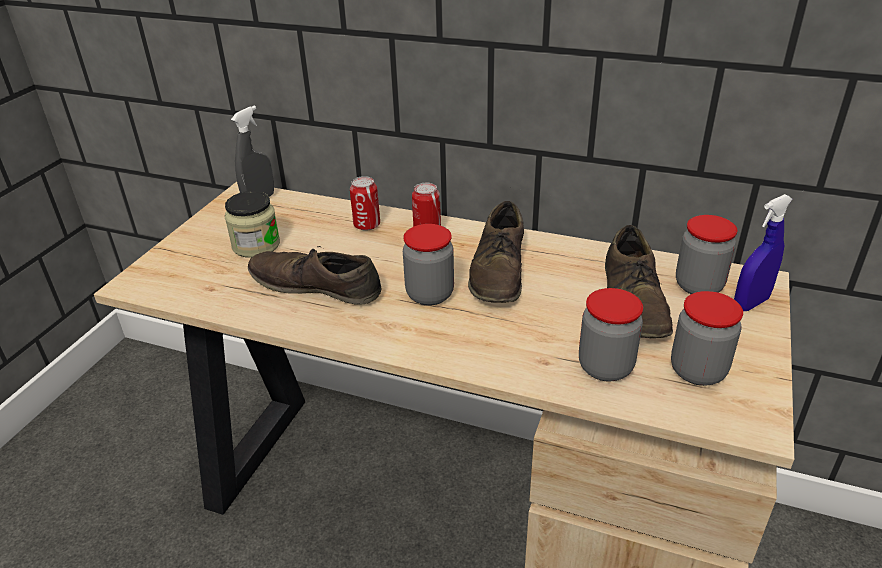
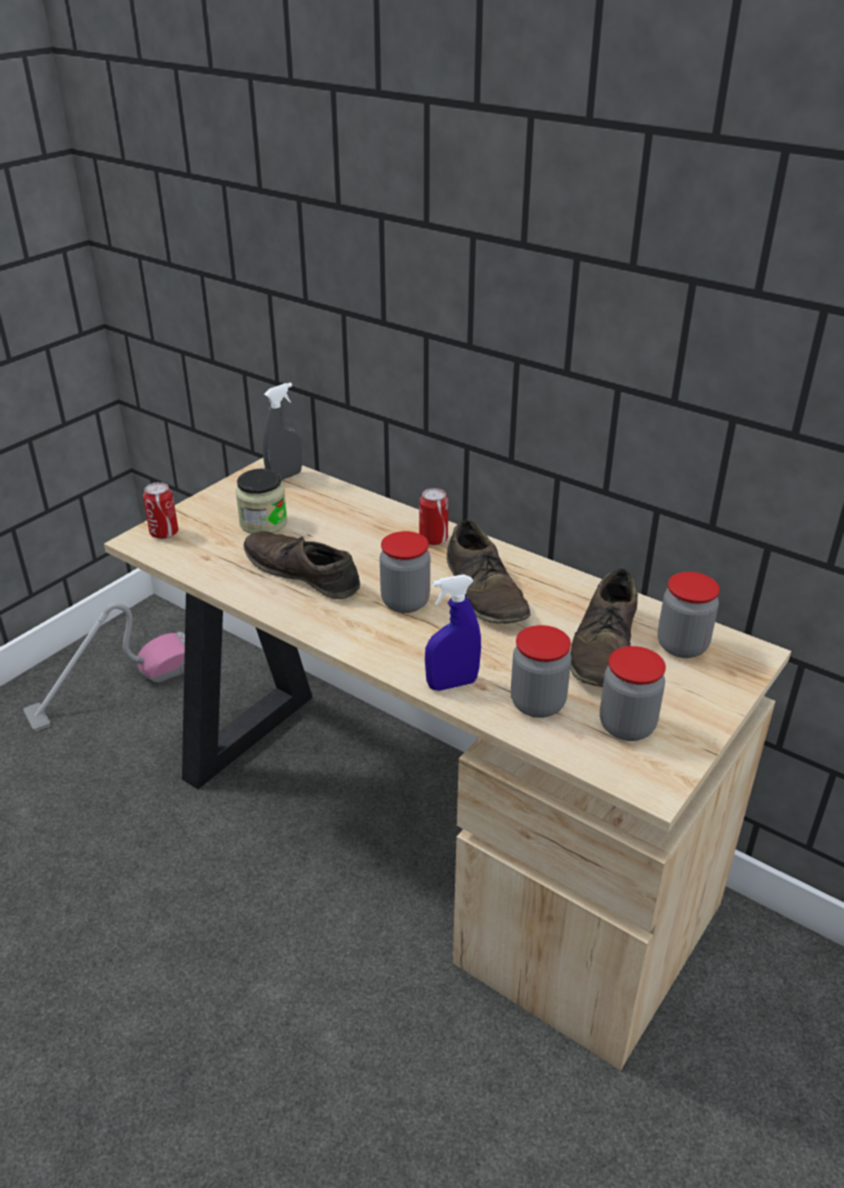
camera: 15 degrees right, 0 degrees up
(111, 434) = (115, 688): none -> vacuum cleaner
(367, 225) = (377, 521): can -> can (164, 533)
(499, 270) = (485, 591): brown shoe -> brown shoe turned 45 degrees counterclockwise
(750, 303) = (726, 674): blue spray bottle -> blue spray bottle (452, 684)

